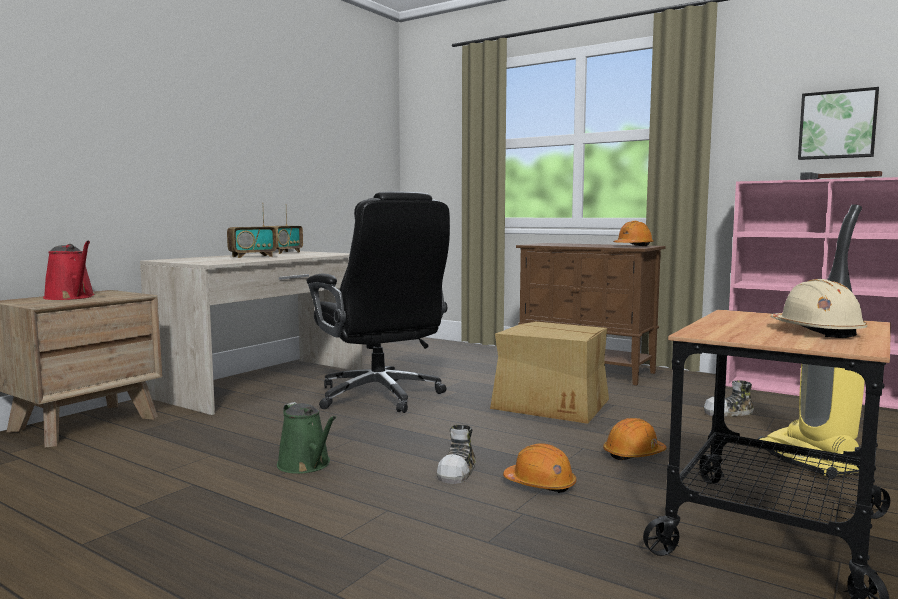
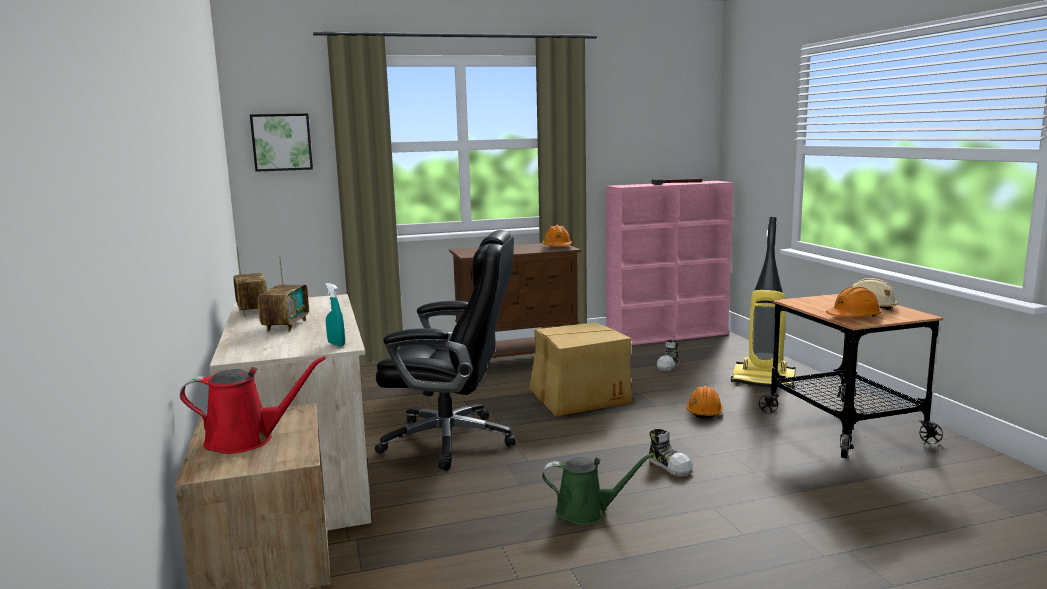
camera: 50 degrees left, 5 degrees up
(214, 262) = (336, 344): none -> turquoise spray bottle
(540, 484) = (722, 451): orange hard hat -> orange hard hat (853, 317)
(837, 125) = (660, 142): picture -> picture (282, 142)

